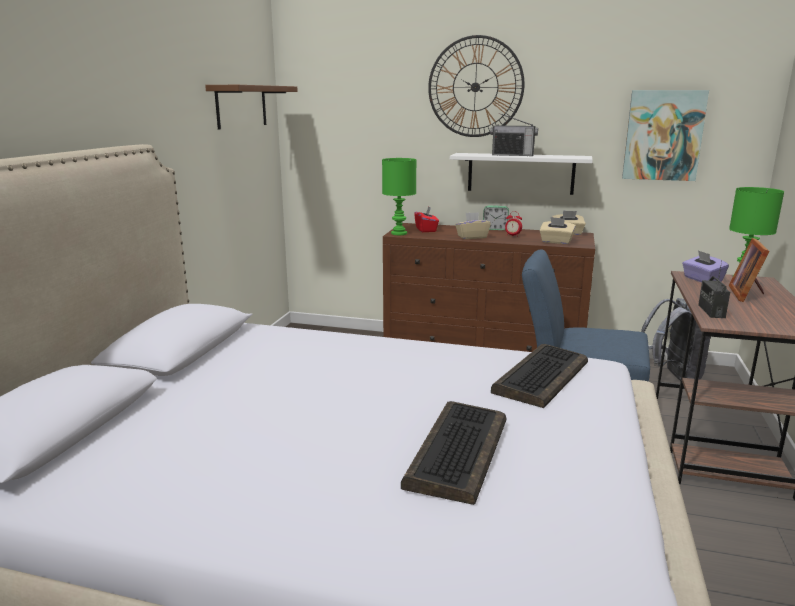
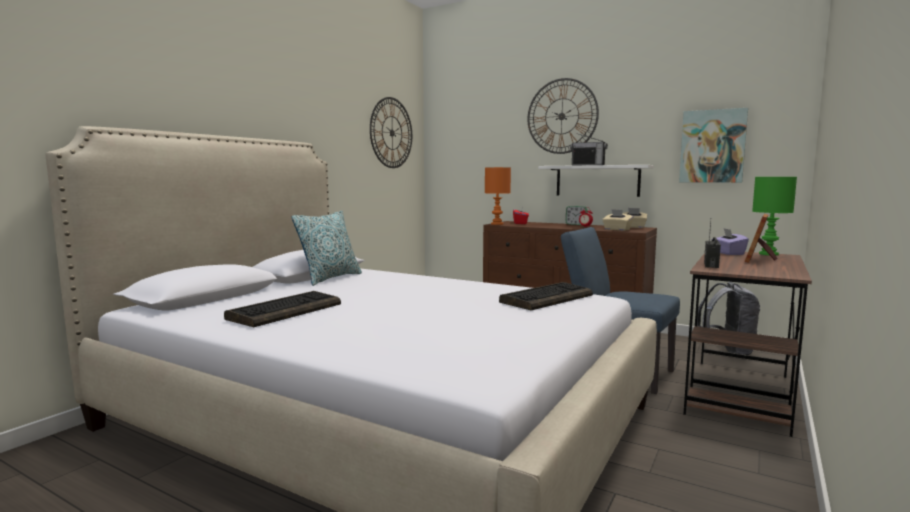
camera: 15 degrees right, 10 degrees down
(220, 355) = (330, 278): none -> pillow
(241, 106) = (391, 133): brown shelf -> wall clock
(398, 233) = (496, 224): green table lamp -> orange table lamp
(457, 451) = (442, 319): keyboard -> keyboard (286, 311)
(472, 237) = (551, 226): beige tissue box -> none

